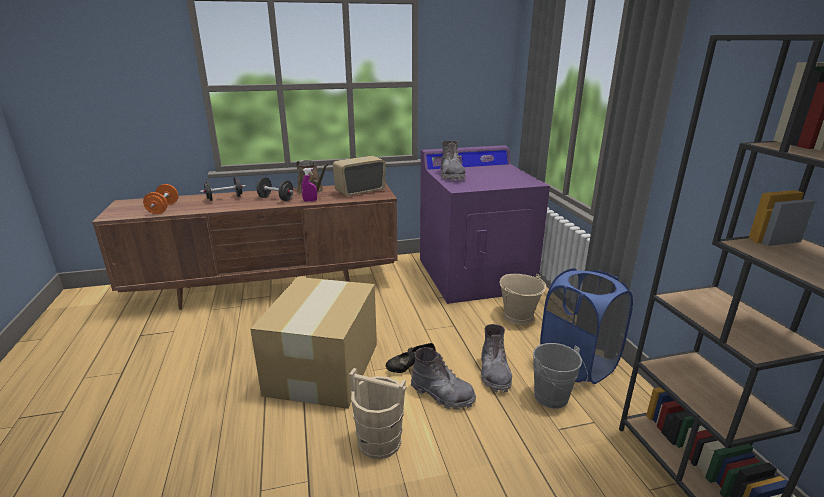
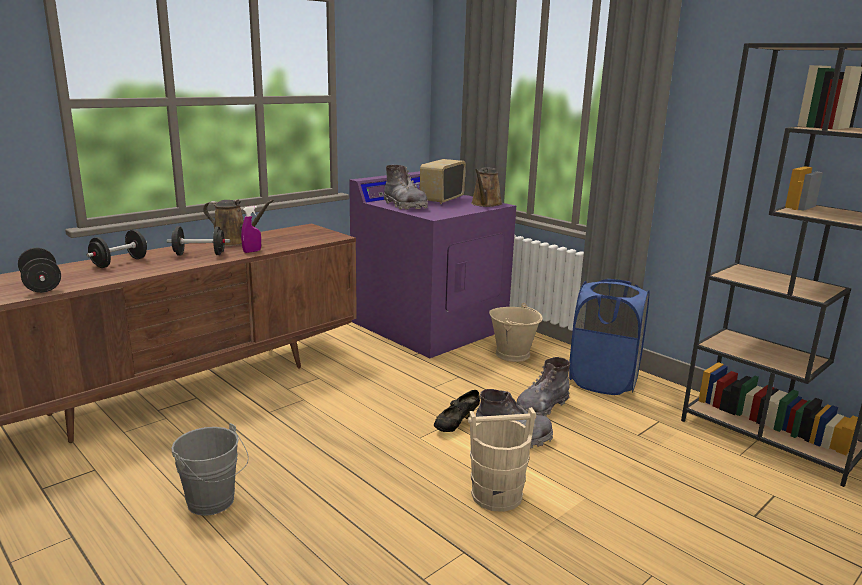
camera: 30 degrees left, 5 degrees down
(163, 209) = (41, 285): orange dumbbell -> black dumbbell
(324, 367) = (361, 450): cardboard box -> none
(360, 191) = (299, 236): radio -> radio (441, 200)
(494, 373) = (541, 407): grey boot -> grey boot turned 75 degrees clockwise
(522, 181) = (485, 204): none -> brown watering can
(553, 399) = (612, 414): grey bucket -> grey bucket (214, 503)

